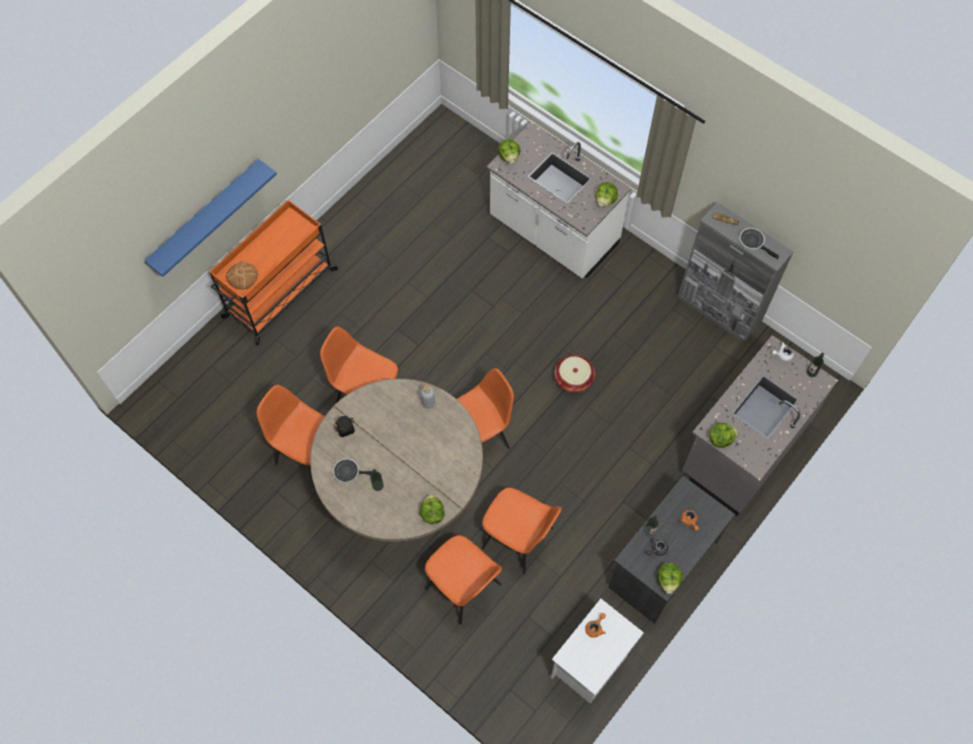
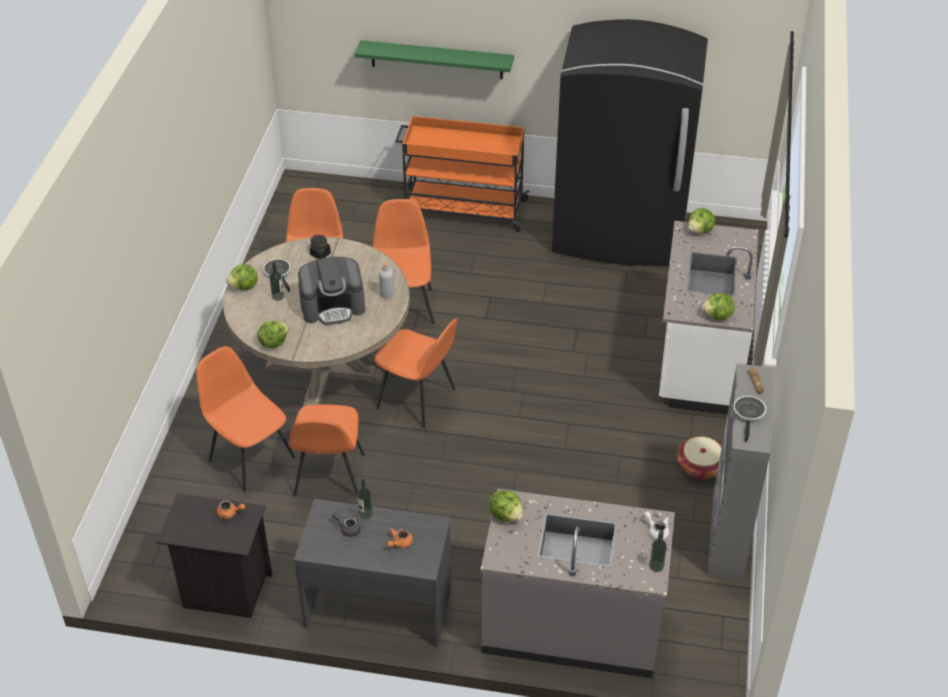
camera: 60 degrees right, 20 degrees down
(205, 216) = (436, 59): blue shelf -> green shelf
(242, 276) = (428, 140): bread -> none
(389, 204) = (619, 235): none -> black fridge
(417, 449) = (333, 306): none -> coffee machine
(464, 588) = (250, 457): orange chair -> orange chair turned 120 degrees clockwise
(573, 379) = (541, 445): basket -> basket (700, 466)
(590, 666) = (224, 591): white nightstand -> black nightstand
(668, 580) = (318, 551): lettuce -> lettuce (244, 287)

